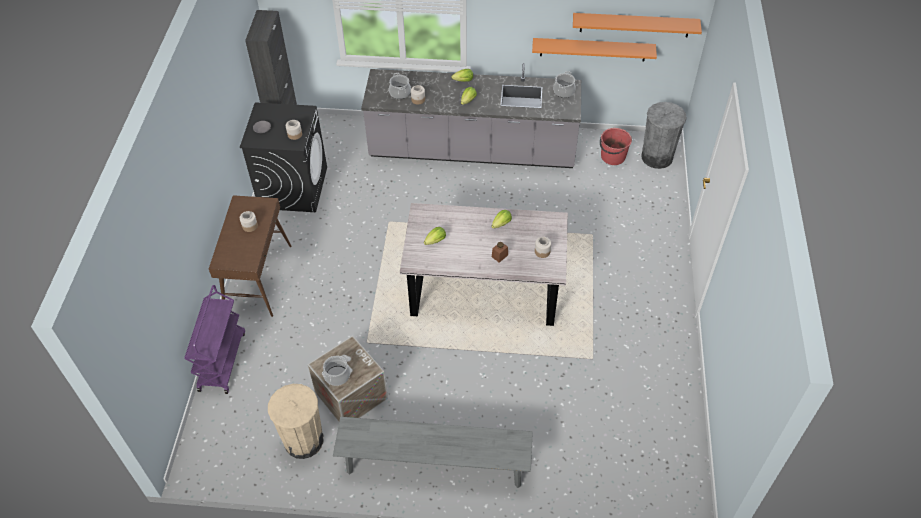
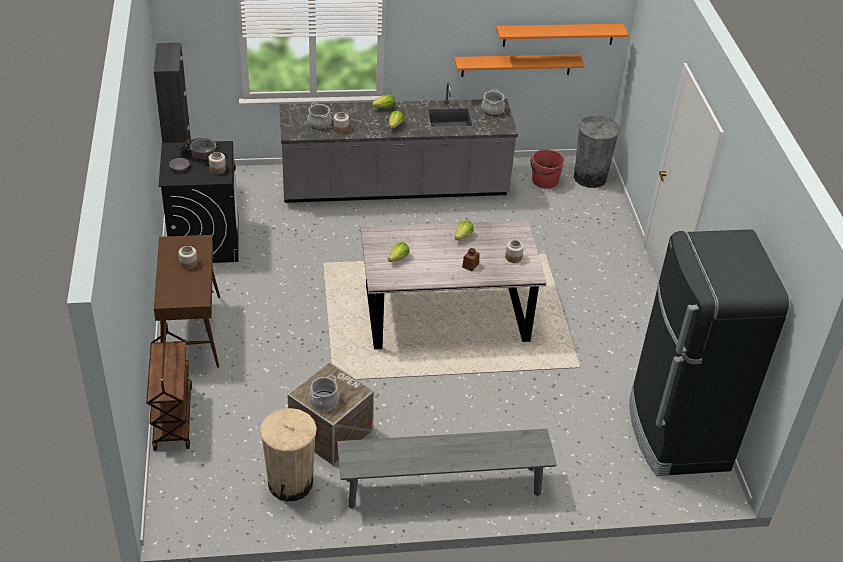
camera: 15 degrees left, 10 degrees down
(222, 360) = (172, 417): purple cart -> brown cart
(283, 117) = (199, 154): none -> cooking pot
(665, 443) = (676, 434): none -> black fridge

